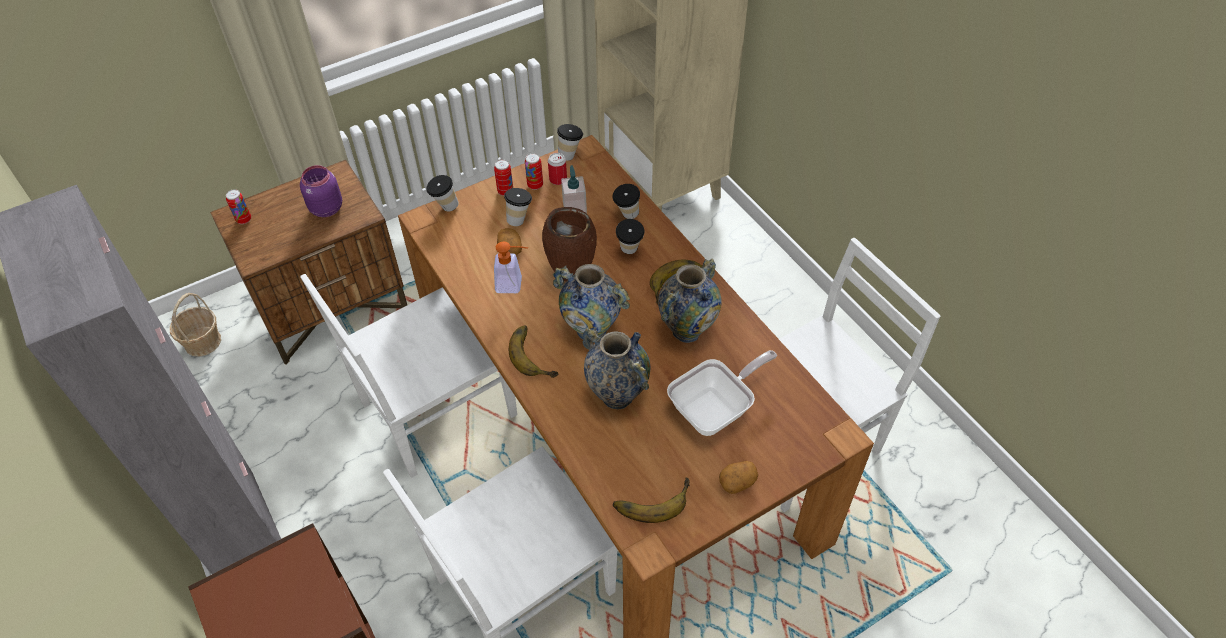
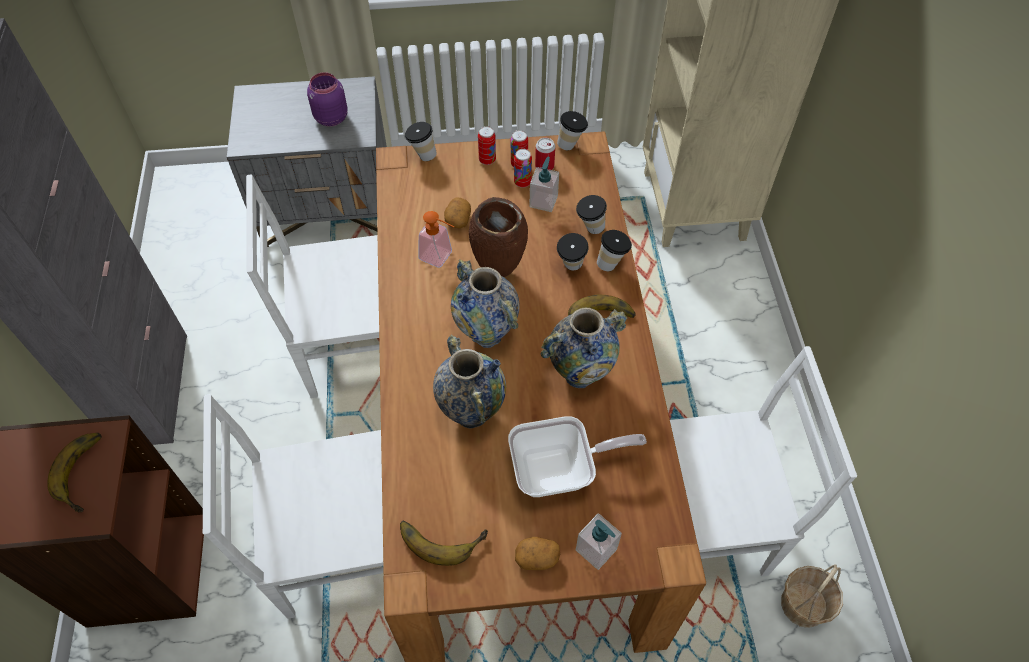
camera: 25 degrees right, 5 degrees up
(202, 342) = (209, 201): basket -> basket (803, 604)
(244, 220) = (257, 103): can -> can (522, 182)
(332, 306) = (330, 210): brown nightstand -> grey nightstand
(520, 219) = (484, 193): cup -> cup (612, 264)
(535, 354) = (420, 336): banana -> banana (87, 472)
(779, 455) = (596, 549): none -> soap dispenser

